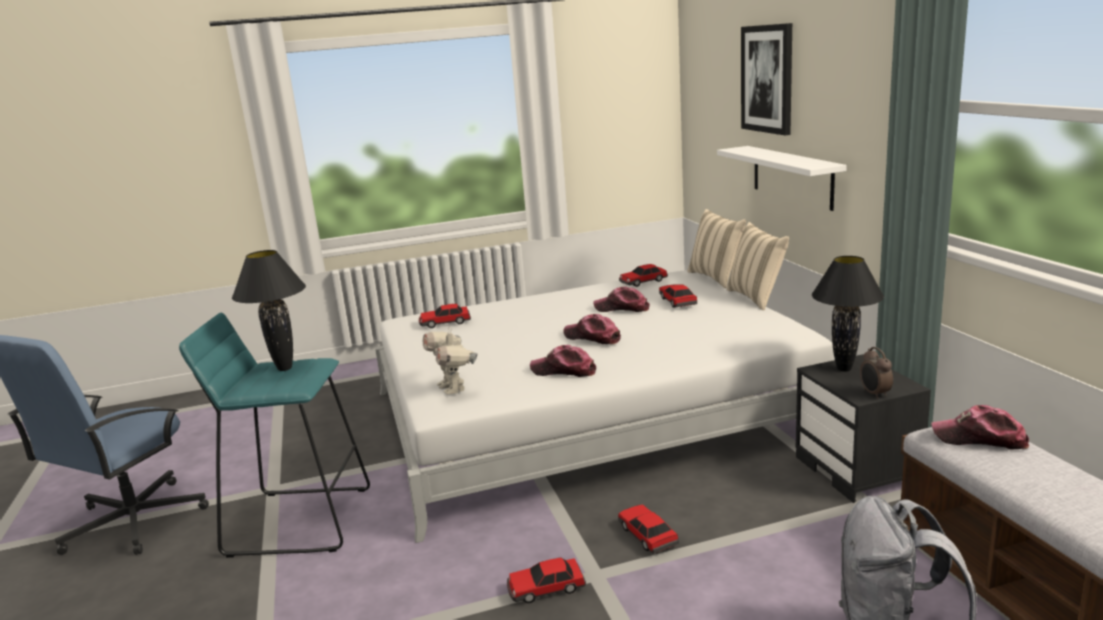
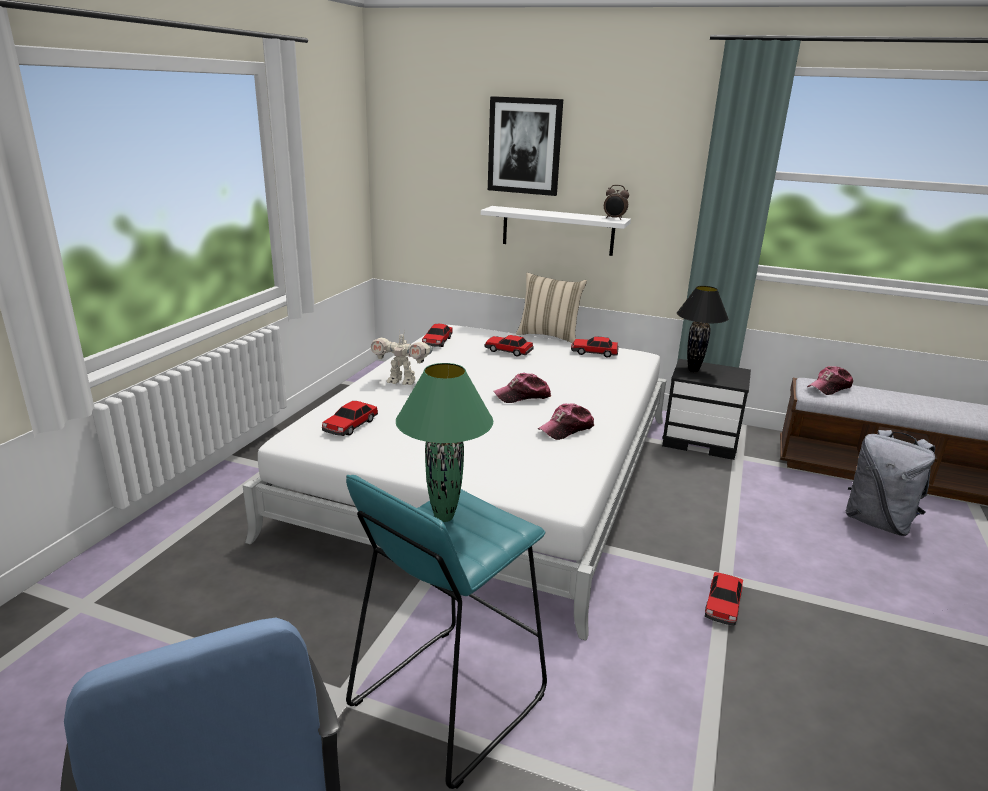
camera: 55 degrees left, 5 degrees up
(285, 368) = (443, 516): black table lamp -> green table lamp
(453, 388) = (525, 477): toy robot -> toy robot (402, 381)
(622, 308) = (482, 367): cap -> none
(647, 535) = (695, 535): toy car -> toy car (594, 352)
(716, 277) = (483, 326): beige pillow -> none
(874, 394) = (738, 380): alarm clock -> alarm clock (614, 218)

